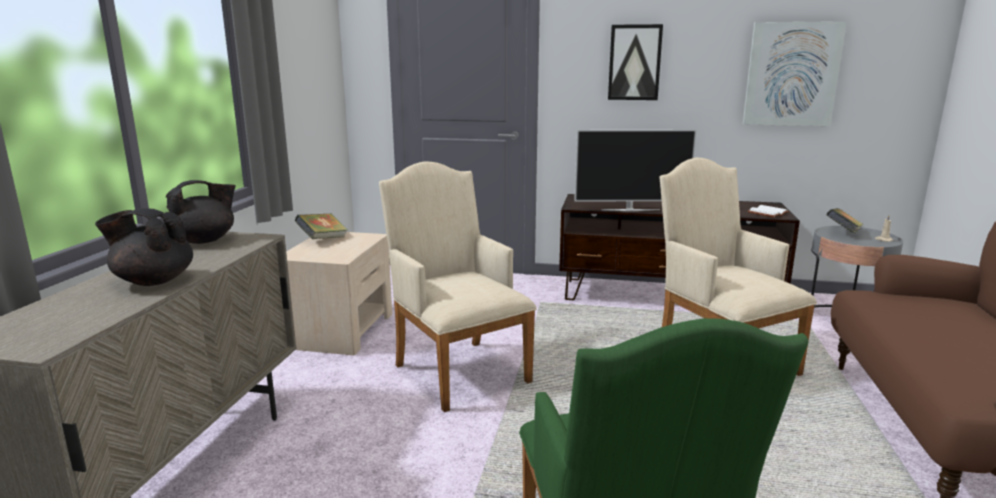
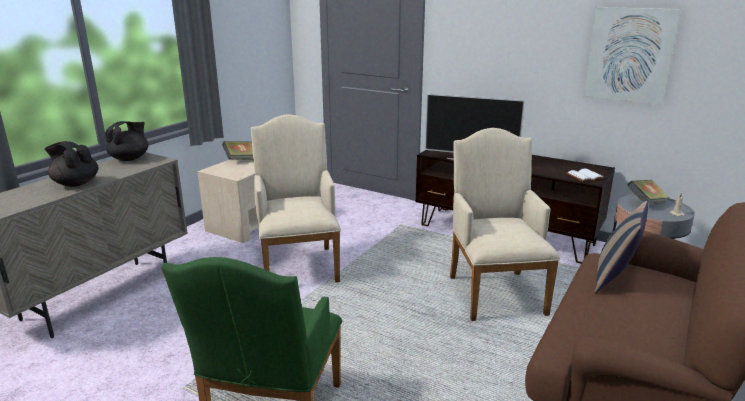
camera: 20 degrees right, 5 degrees up
(205, 240) = (130, 158): black teapot -> black teapot turned 45 degrees counterclockwise
(634, 62) = (496, 37): picture -> none
(904, 310) = (614, 278): none -> pillow

